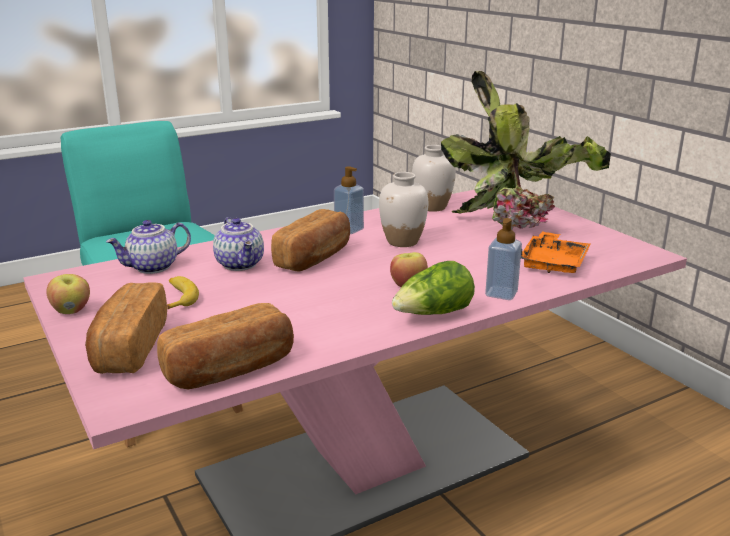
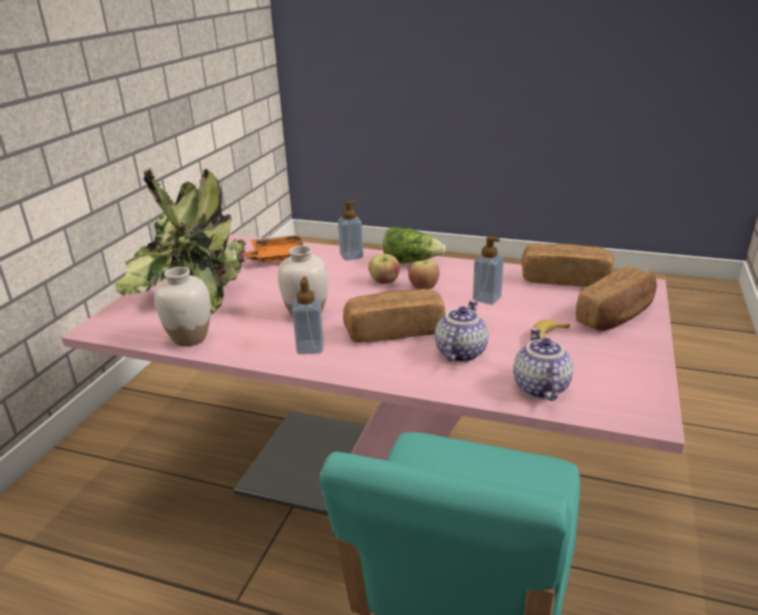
camera: 130 degrees left, 5 degrees up
(72, 310) = (645, 367): apple -> apple (424, 287)
(153, 267) = (539, 387): teapot -> teapot turned 105 degrees counterclockwise
(285, 310) = (487, 298): none -> soap dispenser

